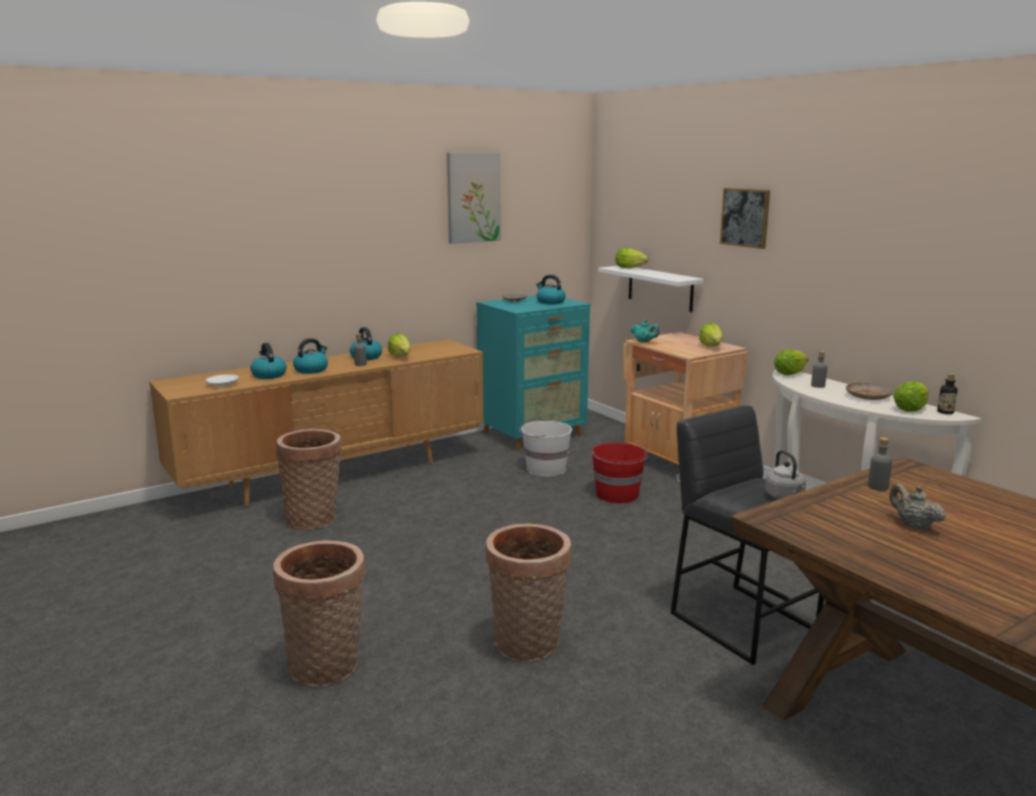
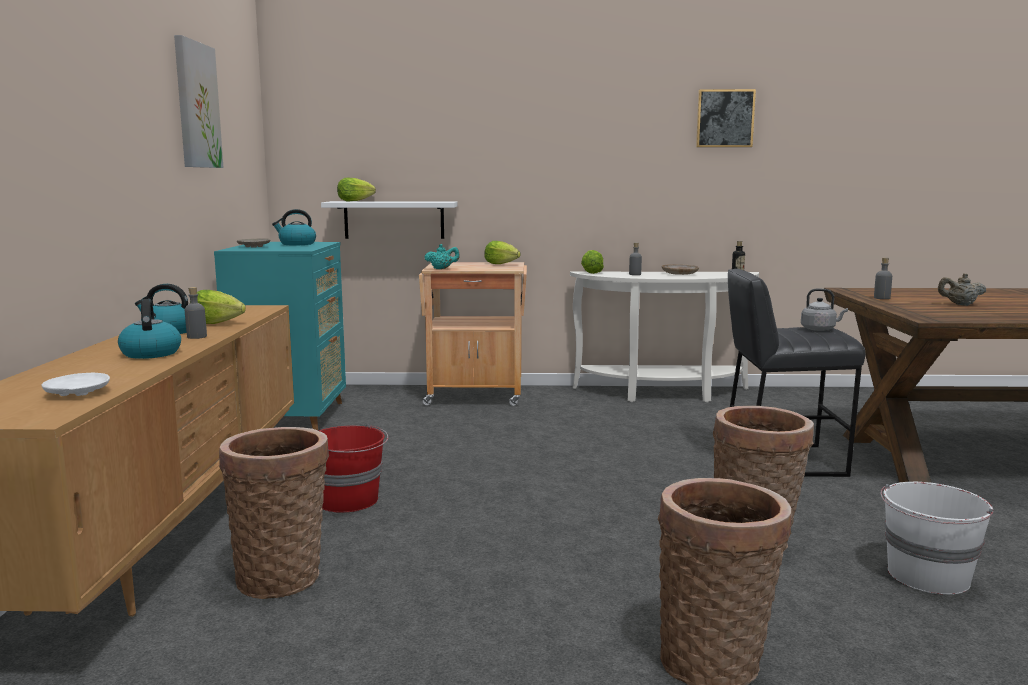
camera: 55 degrees left, 5 degrees down
(268, 375) = (107, 370): kettle -> none
(545, 469) = (388, 435): white bucket -> white bucket (928, 576)
(617, 495) = (501, 429): red bucket -> red bucket (349, 500)
(745, 217) = (505, 134): picture -> picture (725, 118)
(910, 409) = (721, 274): lettuce -> none

